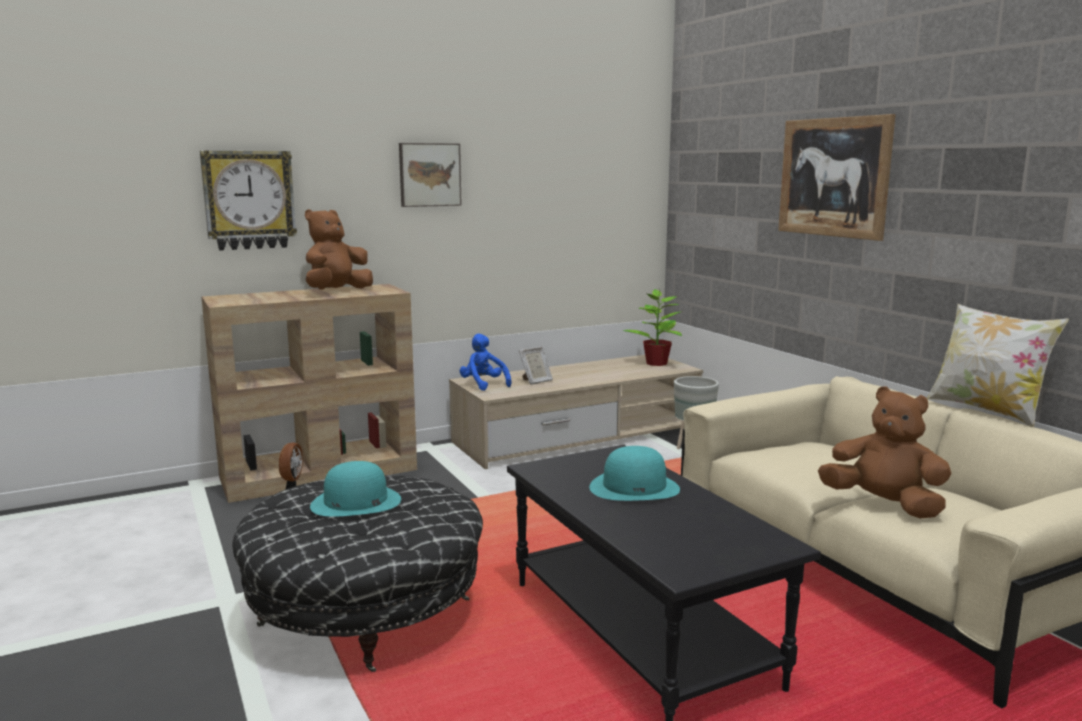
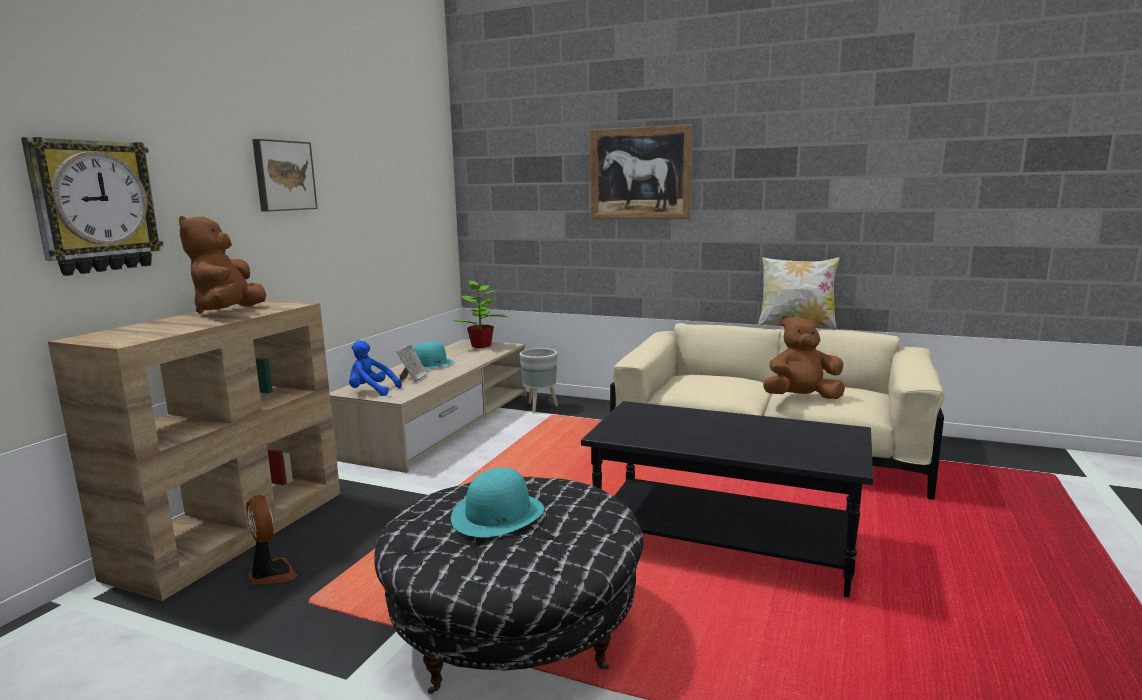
camera: 40 degrees left, 0 degrees up
(634, 487) = (700, 425): turquoise hat -> turquoise hat (429, 364)

